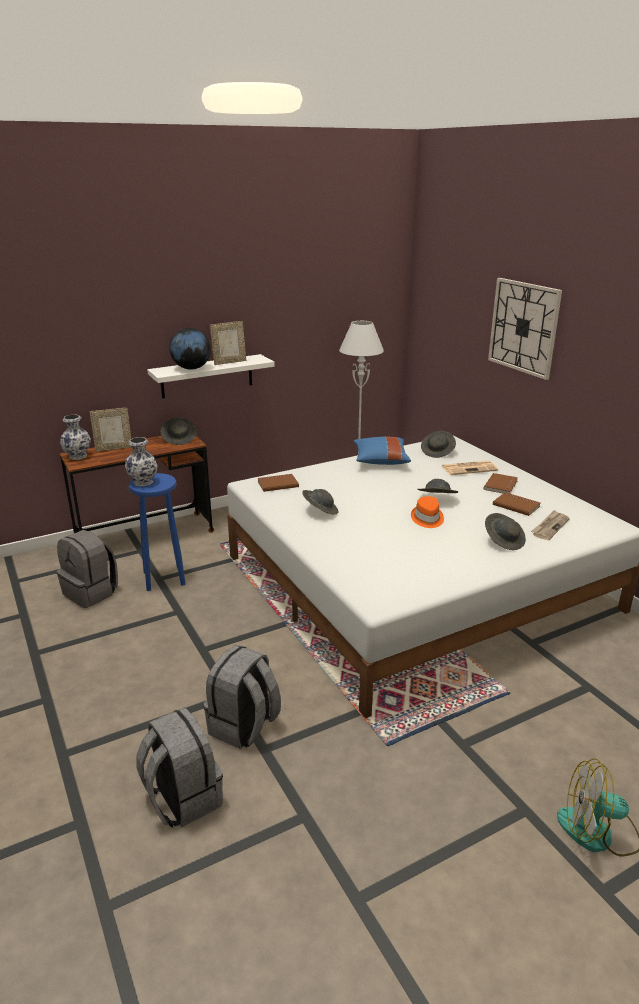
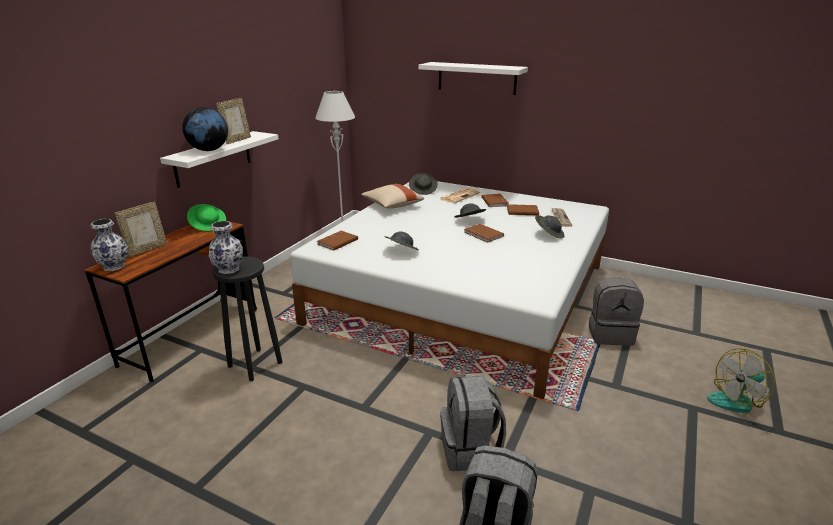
camera: 35 degrees left, 0 degrees up
(91, 592) = (192, 406): grey backpack -> grey backpack (610, 334)
(163, 578) = (254, 364): blue stool -> black stool
(179, 439) = (208, 226): grey hat -> green hat
(380, 460) = (392, 205): blue pillow -> beige pillow
(427, 518) = (482, 234): orange hat -> brown book
(523, 327) = (476, 78): wall clock -> white shelf

